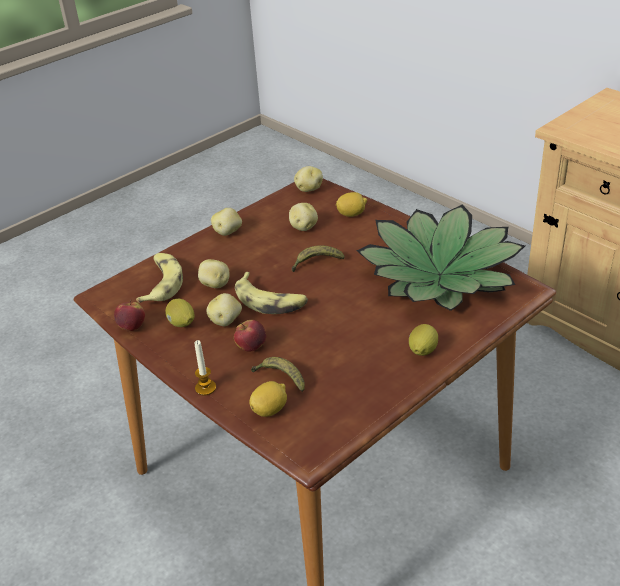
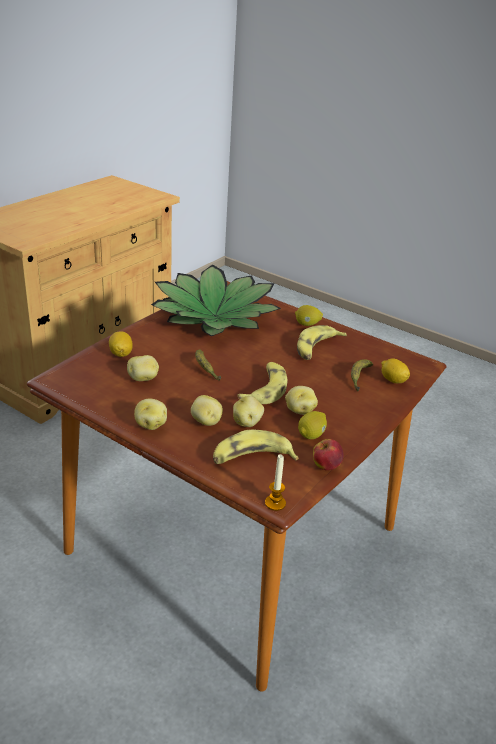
camera: 105 degrees left, 5 degrees down
(205, 388) = (385, 411): candle -> candle (275, 503)
(251, 347) = (329, 394): apple -> none
(308, 189) = (66, 379): potato -> potato (206, 422)
(355, 351) = (317, 349): none -> banana

